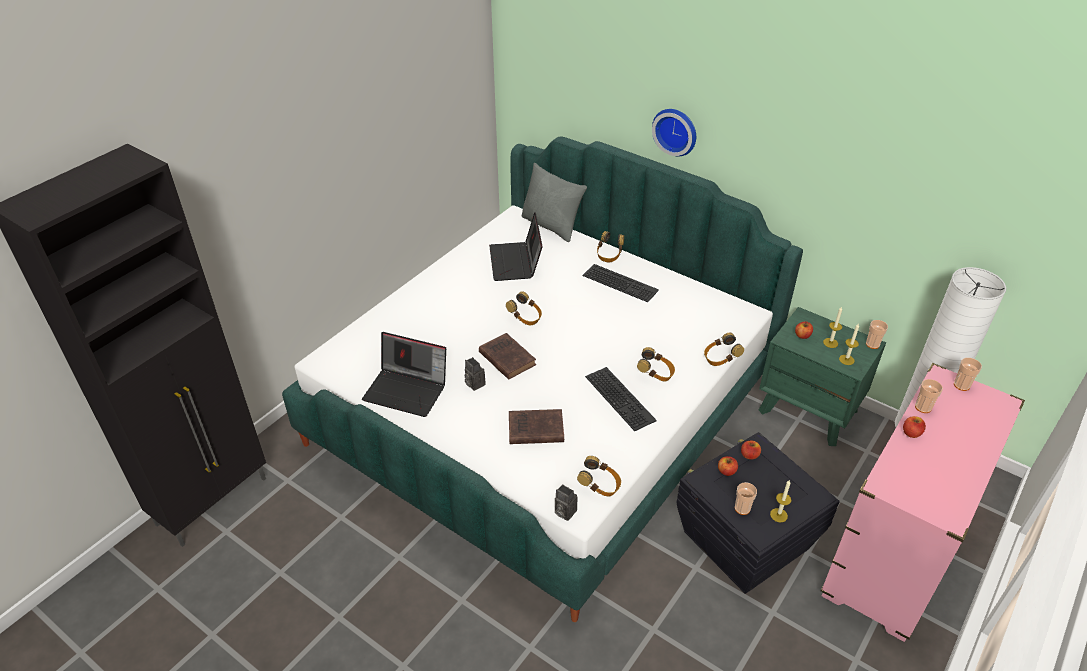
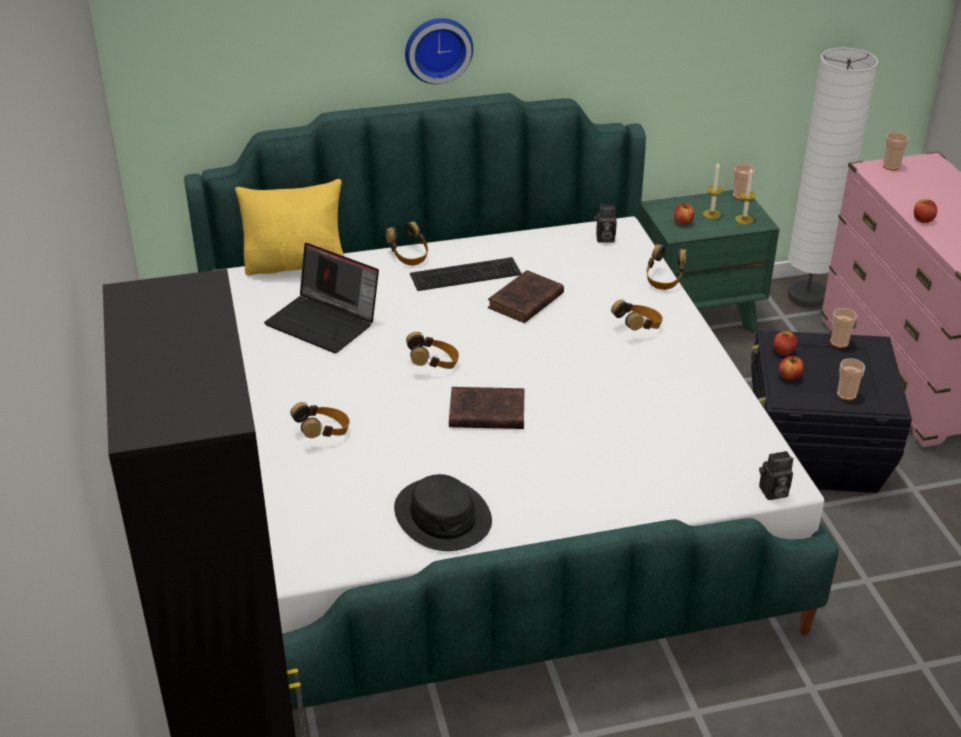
camera: 50 degrees left, 5 degrees down
(407, 390) = (443, 516): laptop -> black hat
(474, 384) = (498, 458): camera -> camera (604, 238)
(534, 430) = (627, 451): brown book -> brown book (524, 302)
(551, 226) = (296, 265): grey pillow -> yellow pillow
(600, 486) = (760, 449): headphones -> headphones (323, 433)
(621, 398) = (648, 368): keyboard -> none
(778, 515) = (875, 378): candle -> none
(923, 407) = (898, 197): cup -> cup (839, 342)

